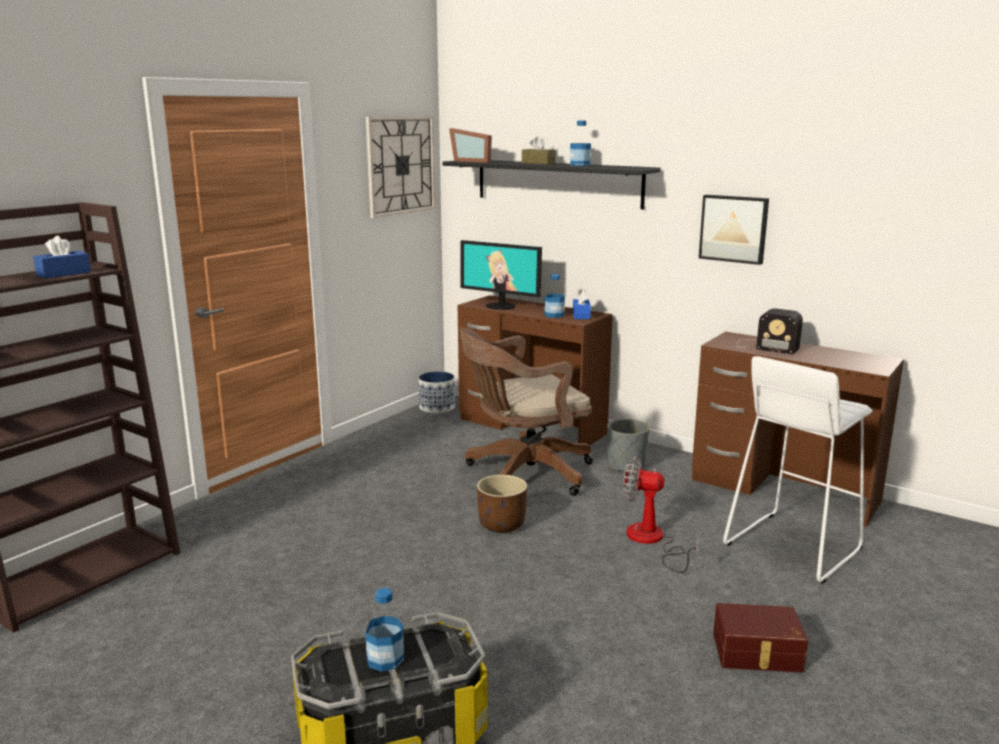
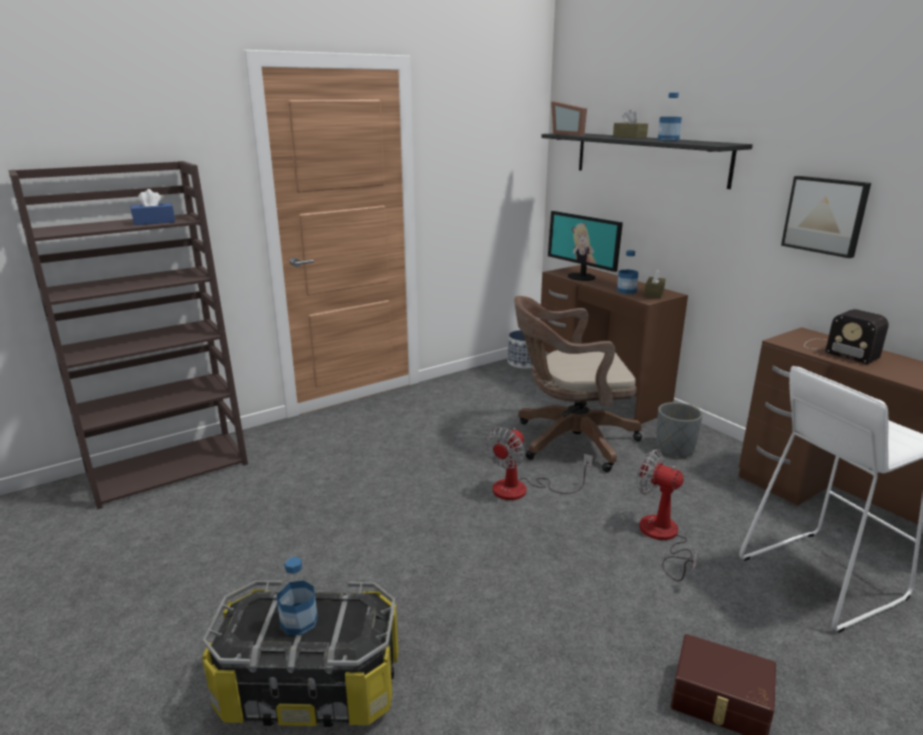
camera: 20 degrees right, 5 degrees up
(401, 165) = (504, 136): wall clock -> none
(502, 524) = (522, 489): brown planter -> fan
(581, 315) = (654, 293): blue tissue box -> brown tissue box

